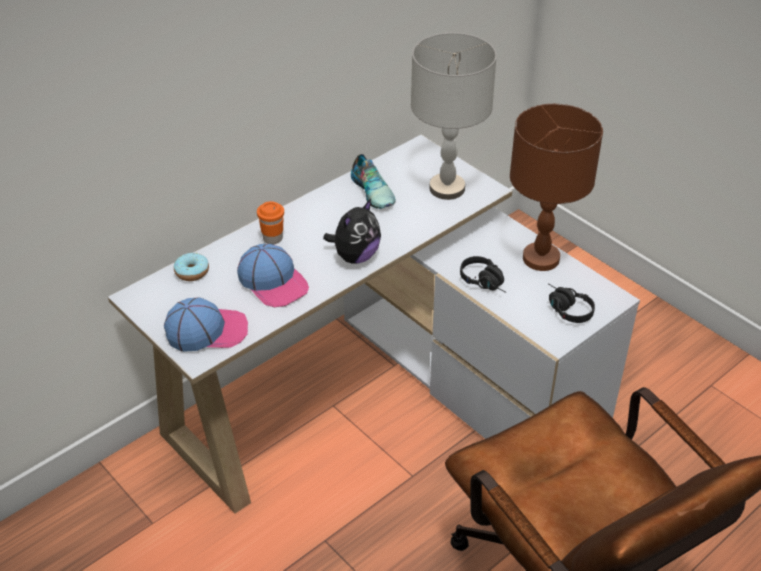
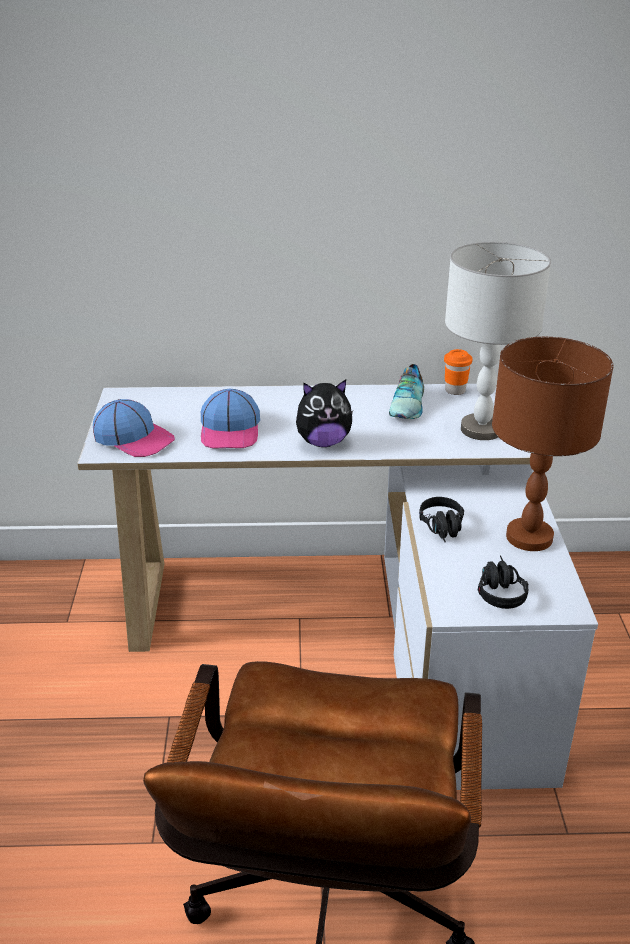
camera: 40 degrees right, 10 degrees down
(192, 272) = (181, 397): donut -> none
(272, 238) = (274, 402): orange cup -> orange cup (455, 390)

